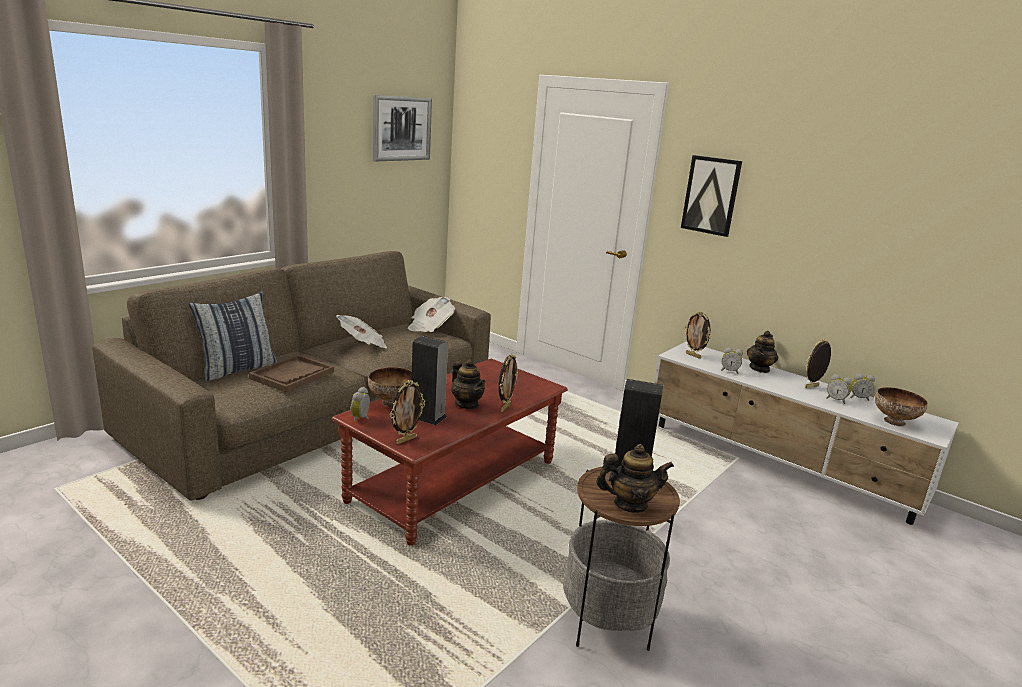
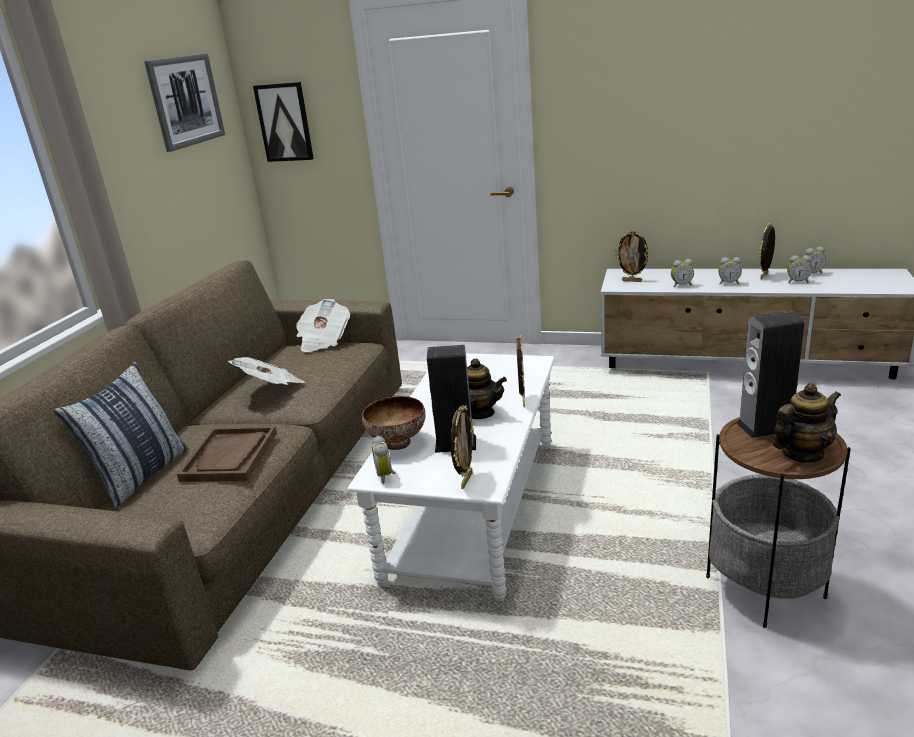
camera: 20 degrees left, 5 degrees up
(454, 481) = (474, 507): brown coffee table -> white coffee table
(711, 195) = (604, 99): picture -> picture (284, 122)
(759, 368) = (702, 274): teapot -> none
(772, 382) = (728, 283): none -> alarm clock
(893, 421) = (863, 285): bowl -> none

